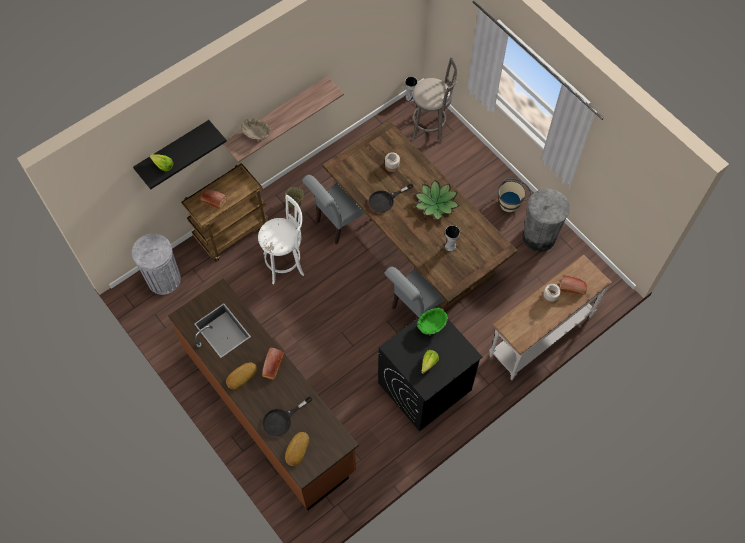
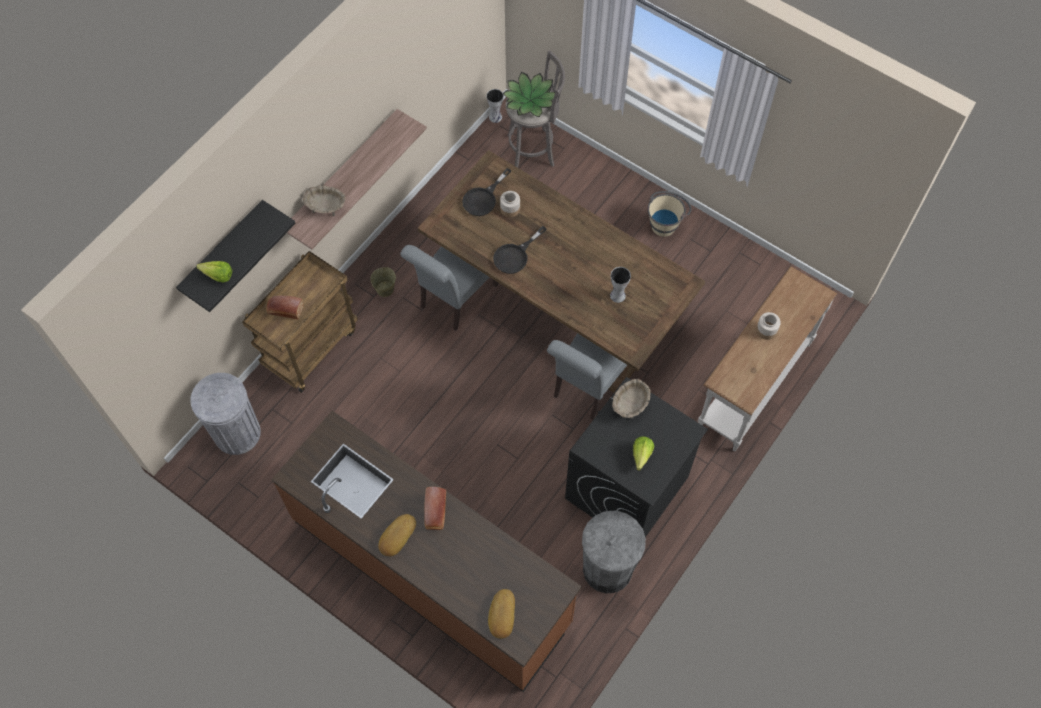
camera: 15 degrees left, 0 degrees up
(282, 420) = (469, 580): black frying pan -> black frying pan (483, 198)
(286, 263) = (397, 371): white stool -> none
(431, 325) = (630, 404): green bowl -> beige bowl
(436, 204) = (582, 245): potted plant -> potted plant (530, 100)
(539, 237) = (713, 259): grey trash can -> grey trash can (607, 568)
(573, 288) = (791, 312): bread -> none

